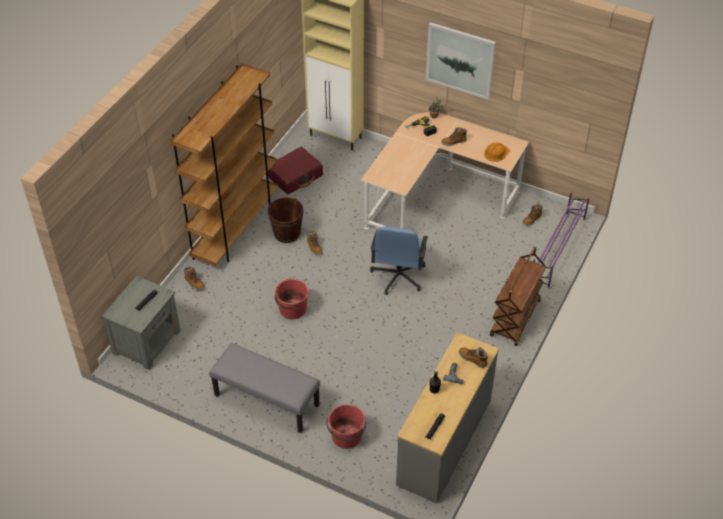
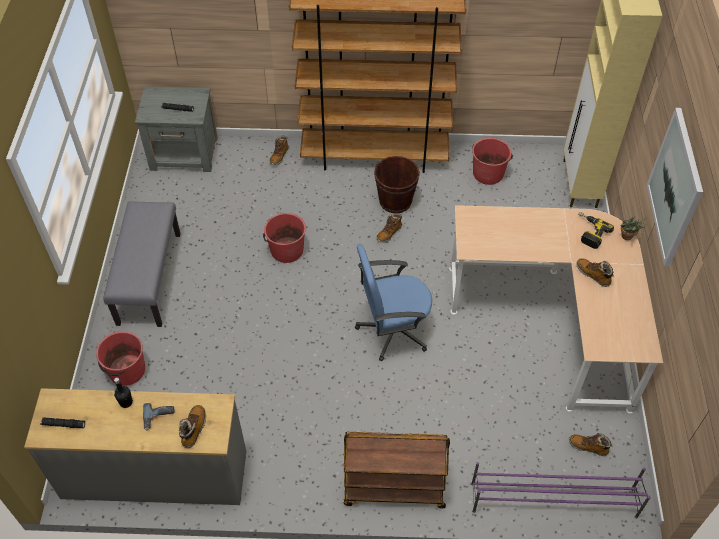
camera: 65 degrees right, 5 degrees up
(295, 176) = (488, 173): red suitcase -> red bucket
(496, 153) = (608, 330): orange hard hat -> none

